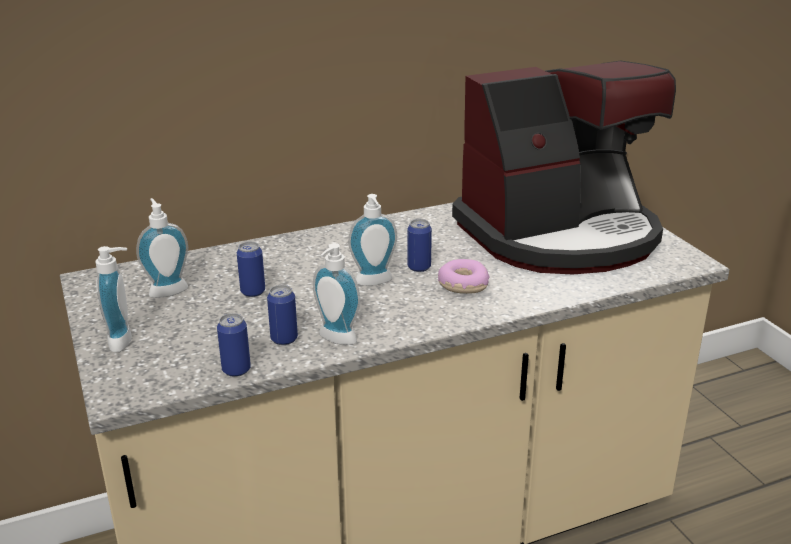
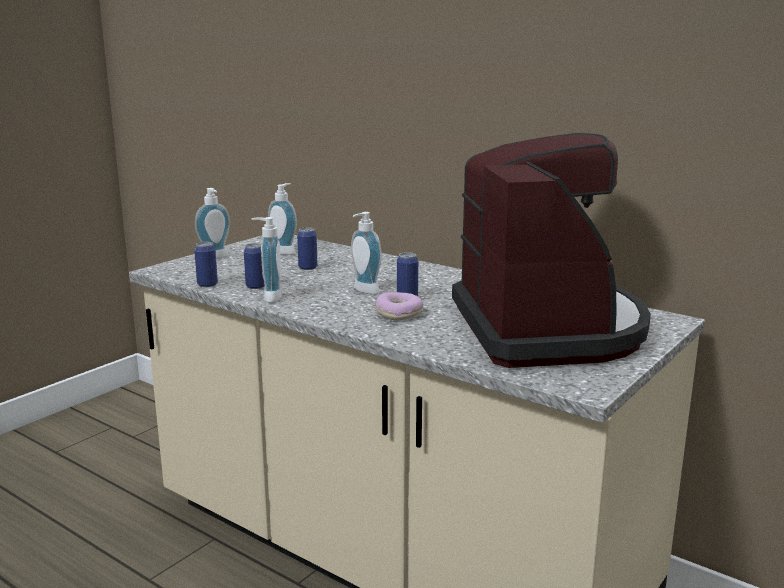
camera: 60 degrees right, 10 degrees down
(560, 235) = (548, 329): coffee machine -> coffee machine turned 135 degrees counterclockwise

